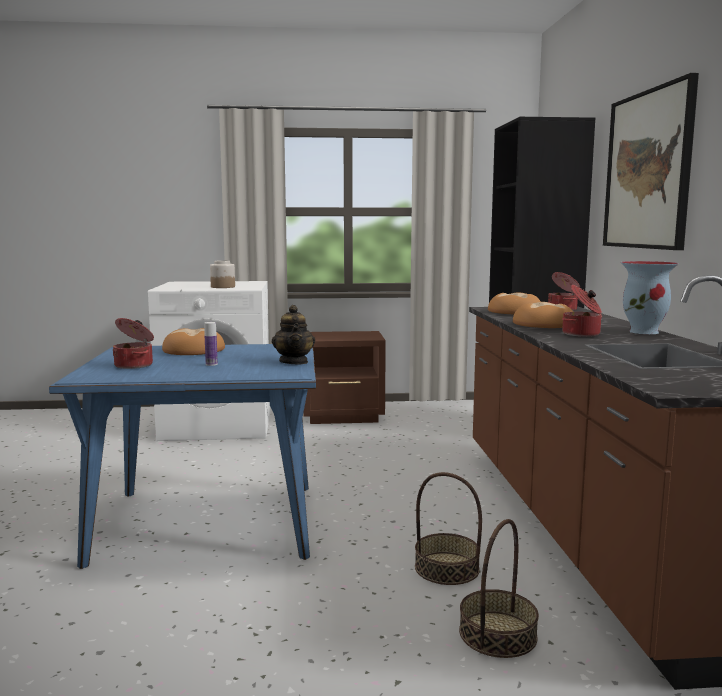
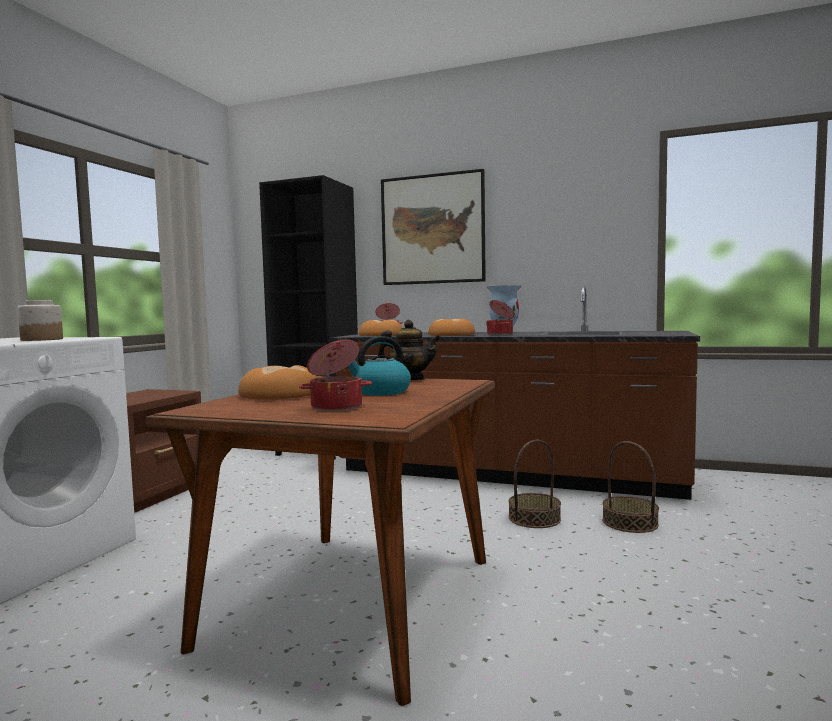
camera: 65 degrees left, 5 degrees down
(208, 523) = (354, 600): blue dining table -> brown dining table
(211, 364) = (380, 392): bottle -> kettle

